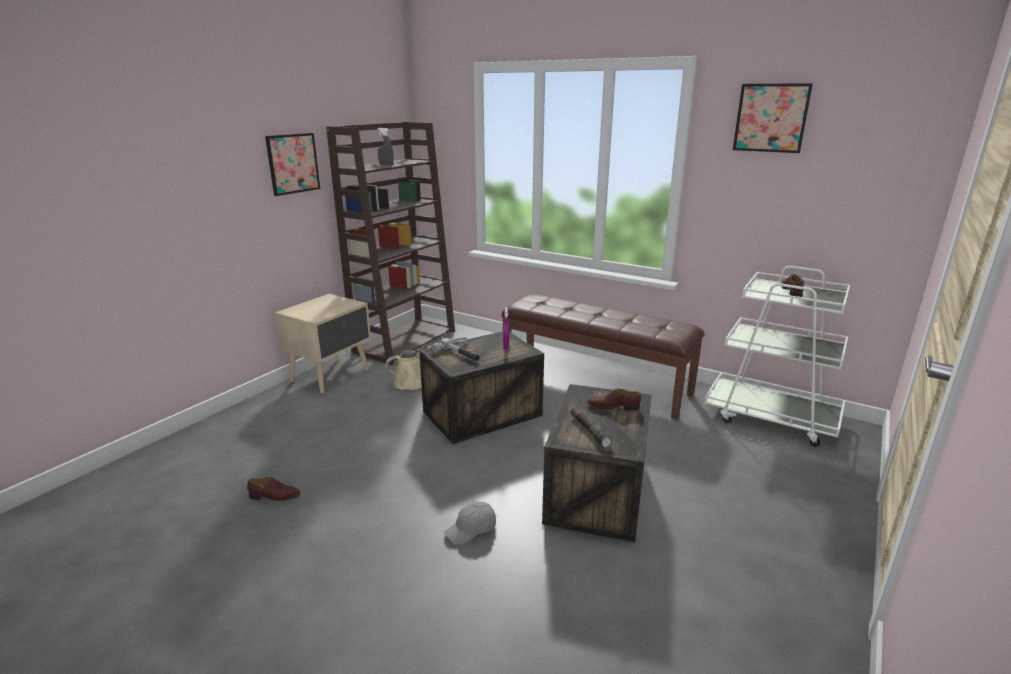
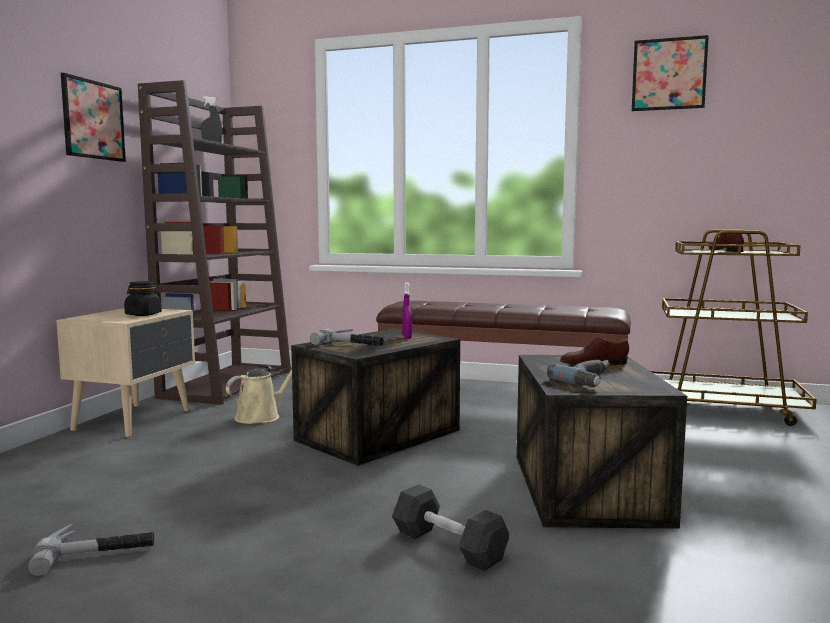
camera: 15 degrees left, 15 degrees down
(274, 496) = (98, 550): brown shoe -> hammer
(331, 309) = (143, 314): none -> black jar
(472, 530) = (448, 546): grey cap -> grey dumbbell
(589, 431) = (588, 381): black flashlight -> power drill
(771, 417) = (723, 409): white cart -> brown cart

